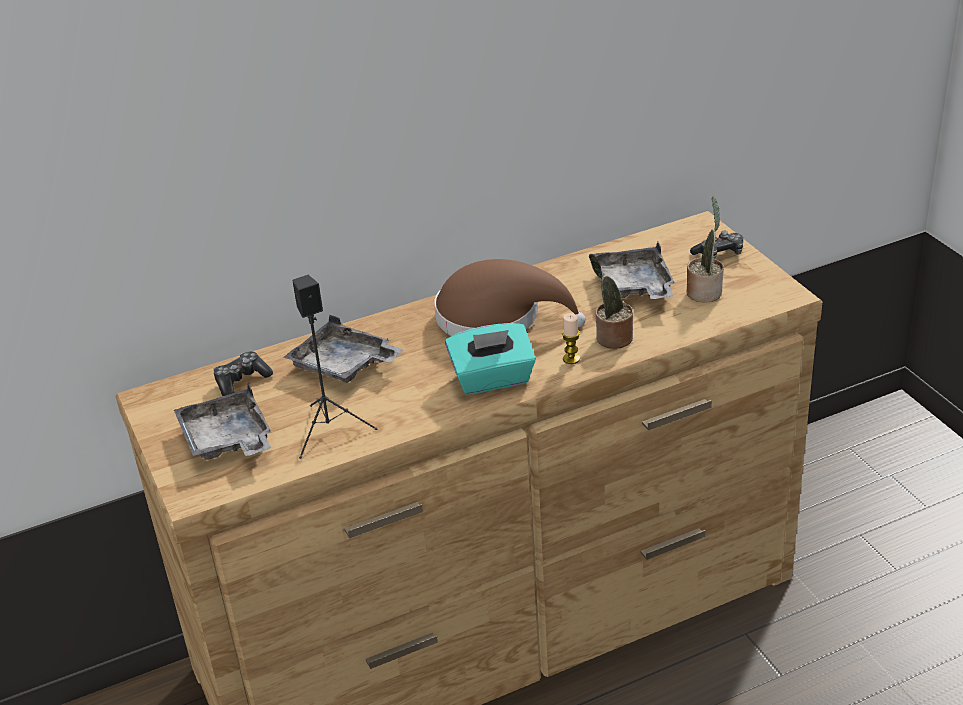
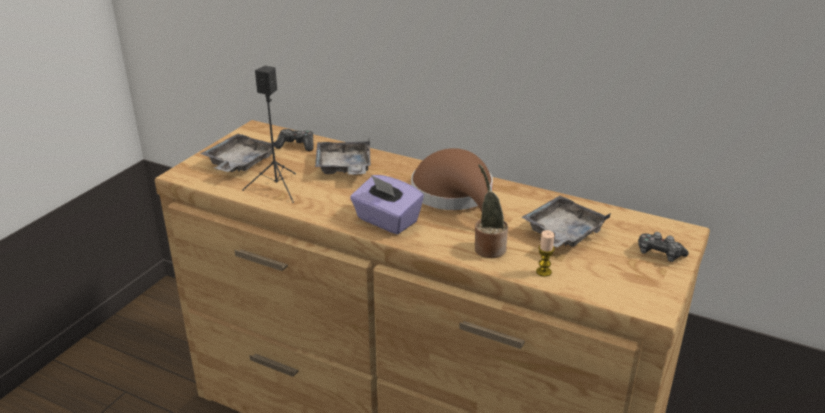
camera: 50 degrees right, 5 degrees down
(492, 379) = (386, 221): turquoise tissue box -> purple tissue box
(571, 359) = (444, 241): candle -> candle (543, 272)
(705, 291) = (601, 266): potted plant -> none

